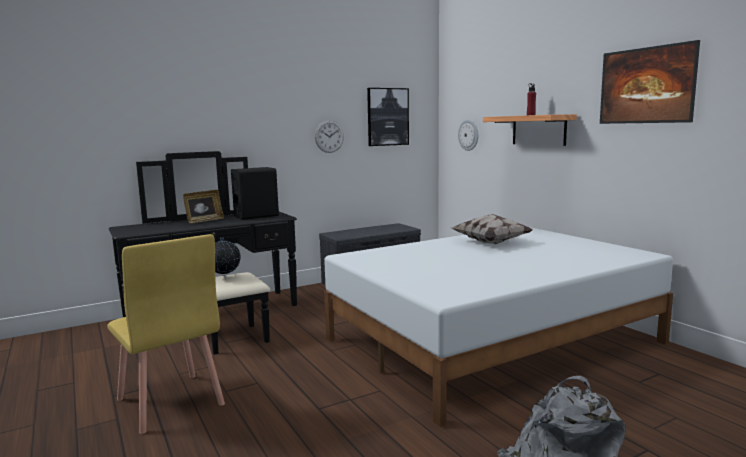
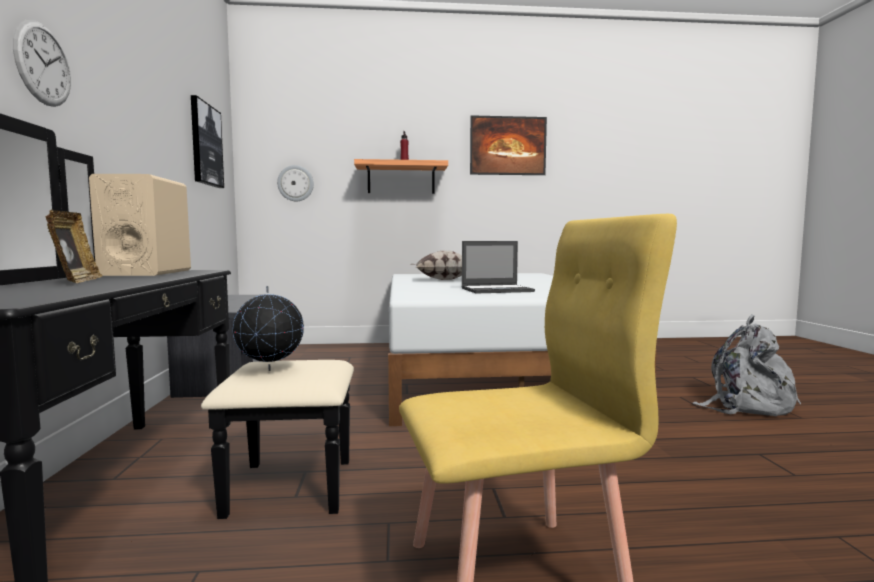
camera: 65 degrees left, 5 degrees down
(256, 216) = (147, 273): black speaker -> beige speaker
(329, 136) = (164, 154): wall clock -> wall clock (43, 64)
(428, 264) = (497, 290): none -> laptop

